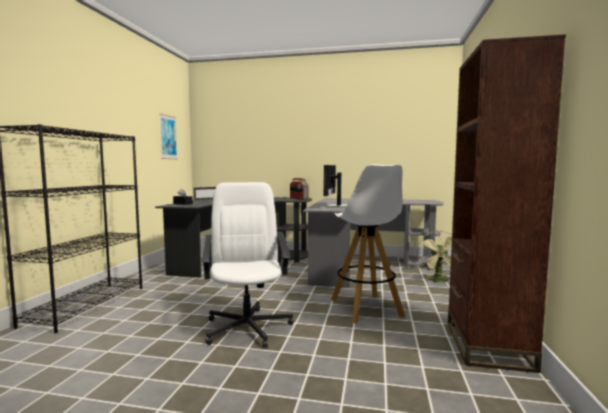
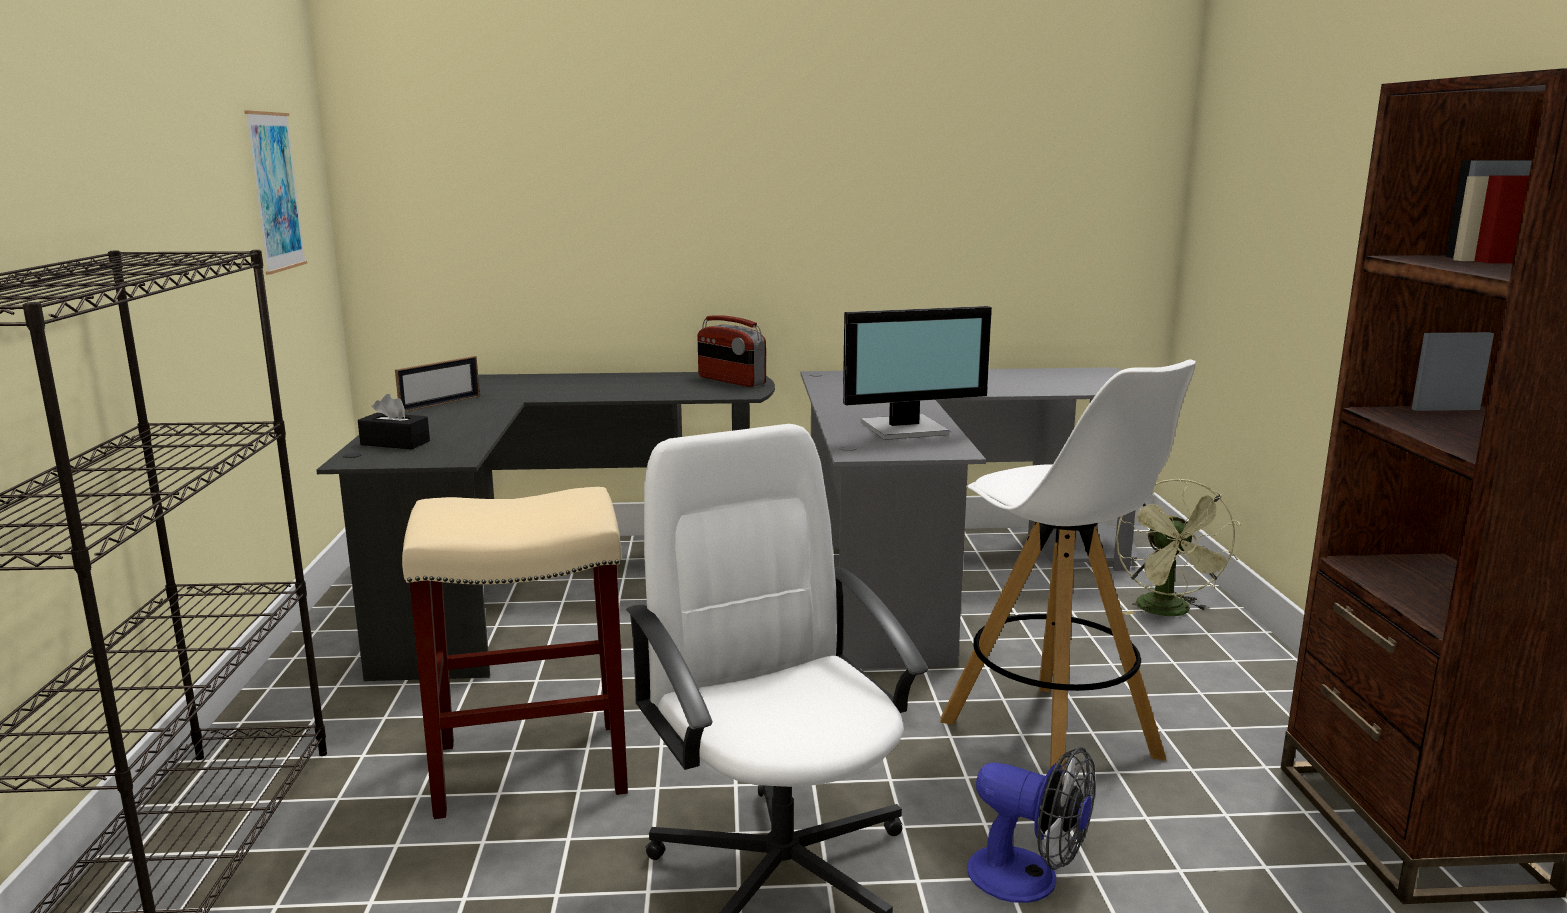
camera: 15 degrees left, 10 degrees up
(193, 297) = (528, 769): none -> beige stool
(326, 340) = (1028, 880): none -> fan
(337, 206) = (906, 429): monitor -> monitor turned 105 degrees counterclockwise

